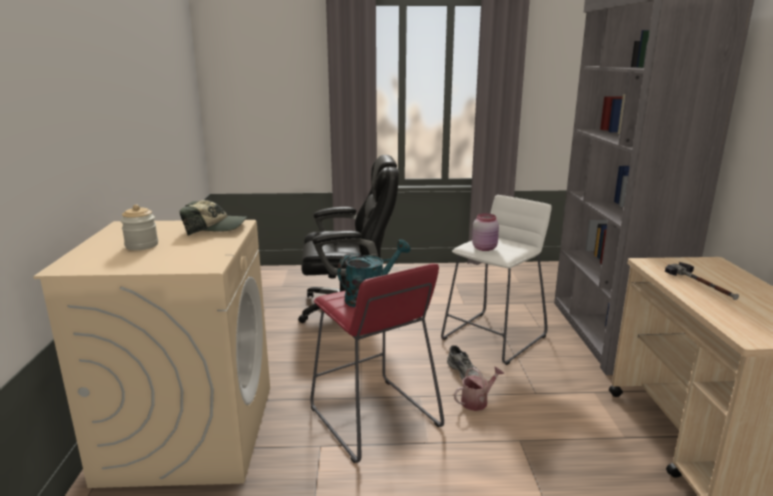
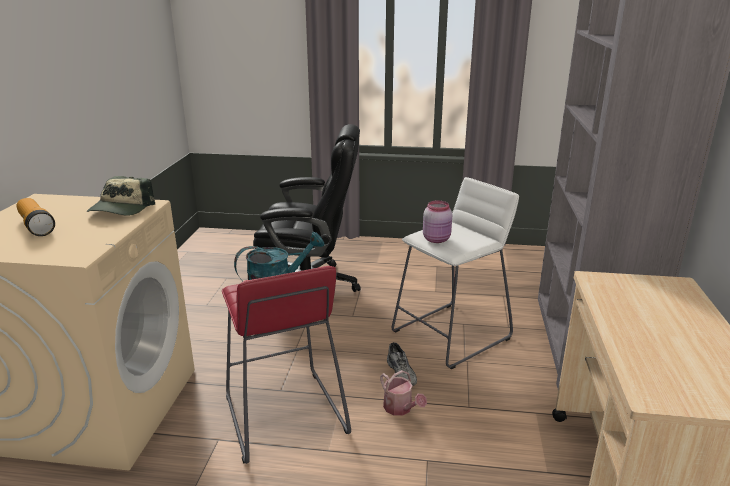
camera: 10 degrees right, 5 degrees up
(142, 245) = (36, 226): jar -> flashlight
(215, 228) = (121, 209): cap -> cap turned 90 degrees clockwise
(477, 401) = (400, 409): watering can -> watering can turned 75 degrees clockwise
(702, 285) = (640, 316): hammer -> none

